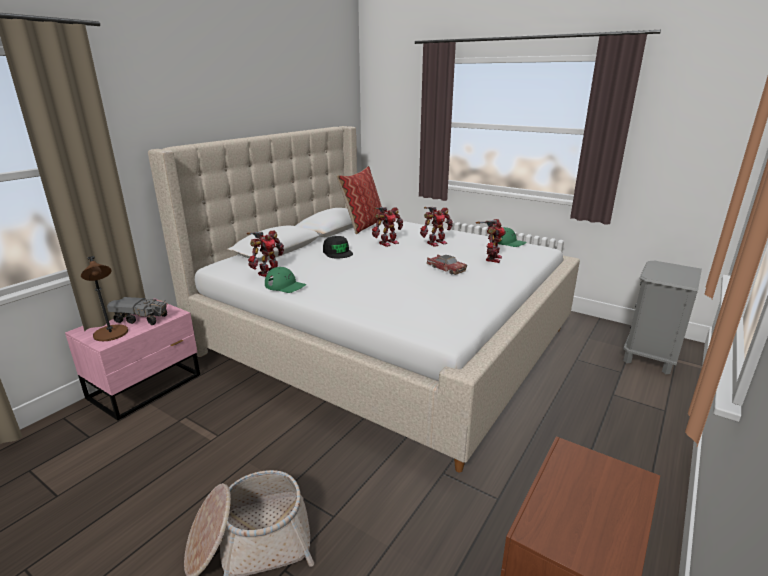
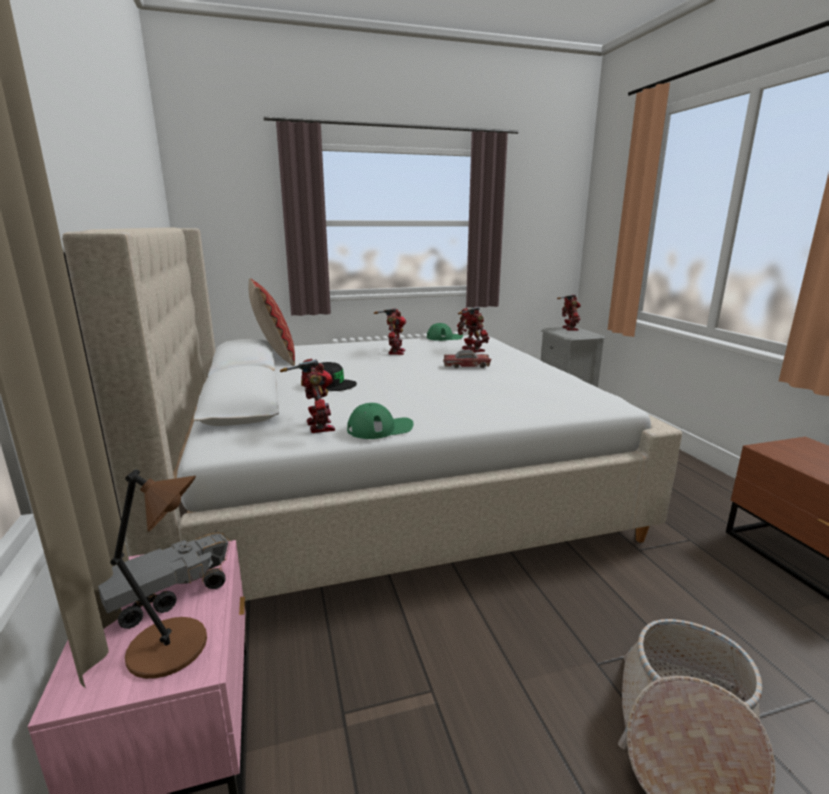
camera: 50 degrees left, 5 degrees down
(387, 243) = (352, 363): toy robot -> toy robot (568, 329)

